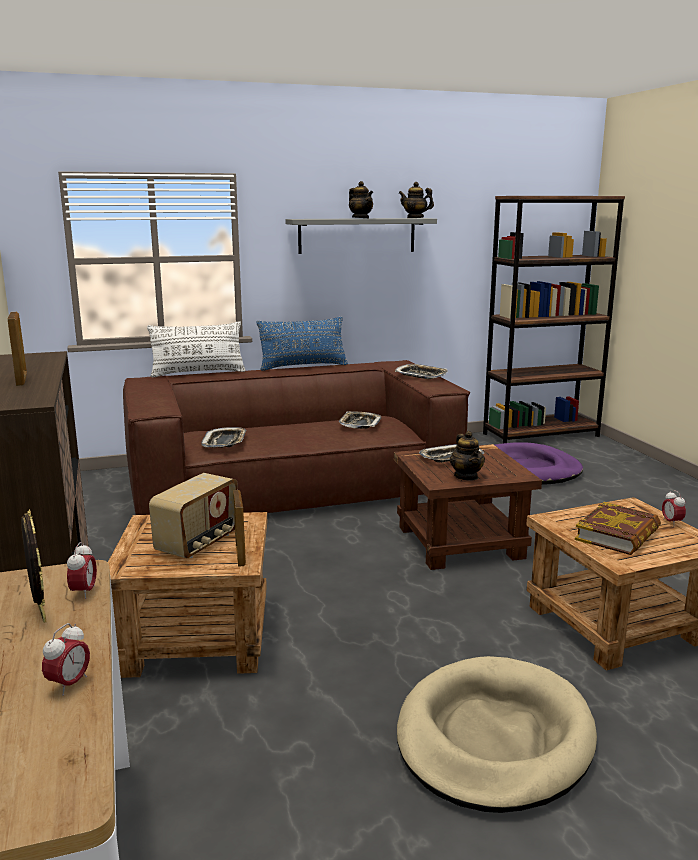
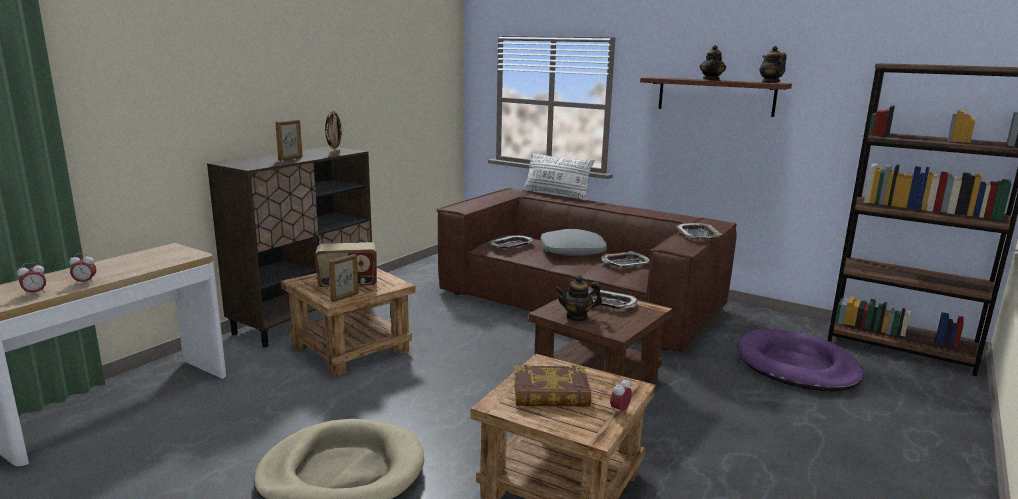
camera: 50 degrees right, 0 degrees up
(40, 614) = (145, 261): picture frame -> picture frame (334, 154)
(84, 592) = (173, 261): alarm clock -> alarm clock (35, 293)
(290, 429) = (572, 251): none -> grey pillow
(303, 366) = (636, 207): blue pillow -> none
(357, 235) = (715, 96): grey shelf -> brown shelf
(466, 476) = (577, 317): teapot -> teapot turned 45 degrees clockwise

